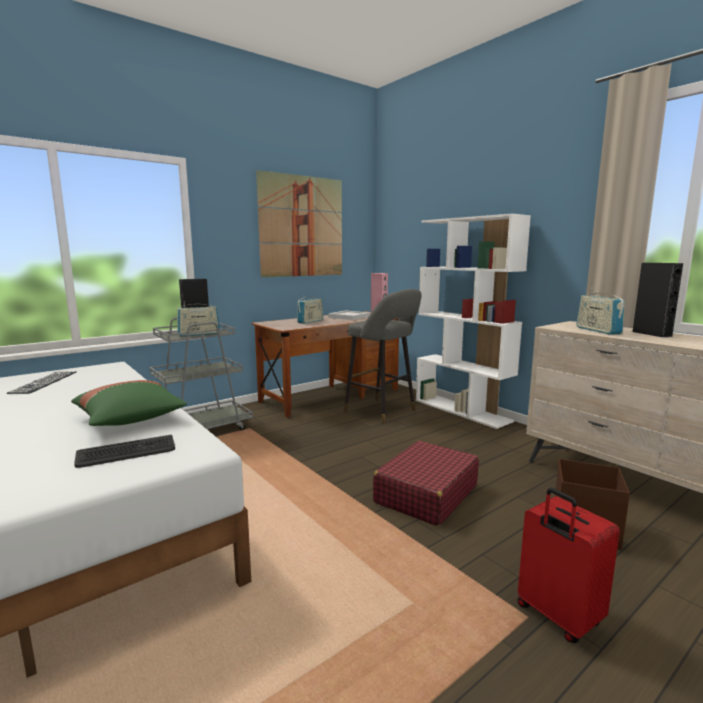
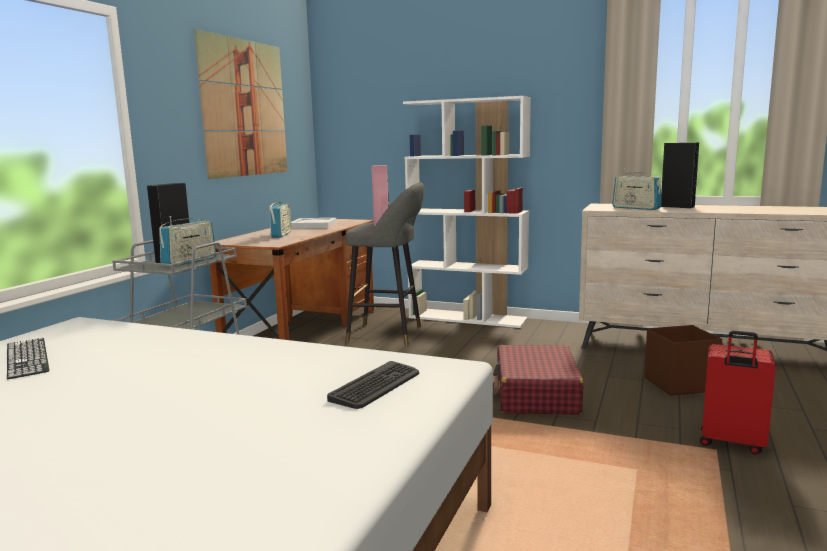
camera: 30 degrees left, 0 degrees up
(131, 420) = (292, 363): green pillow -> none

